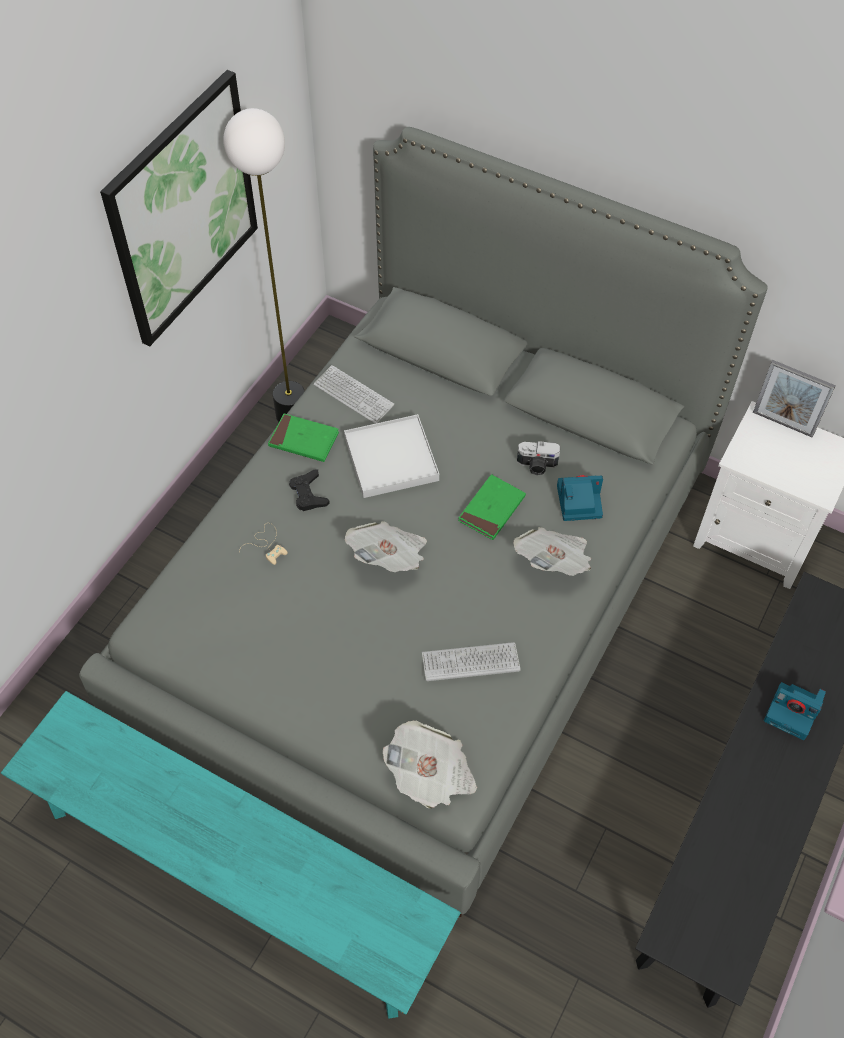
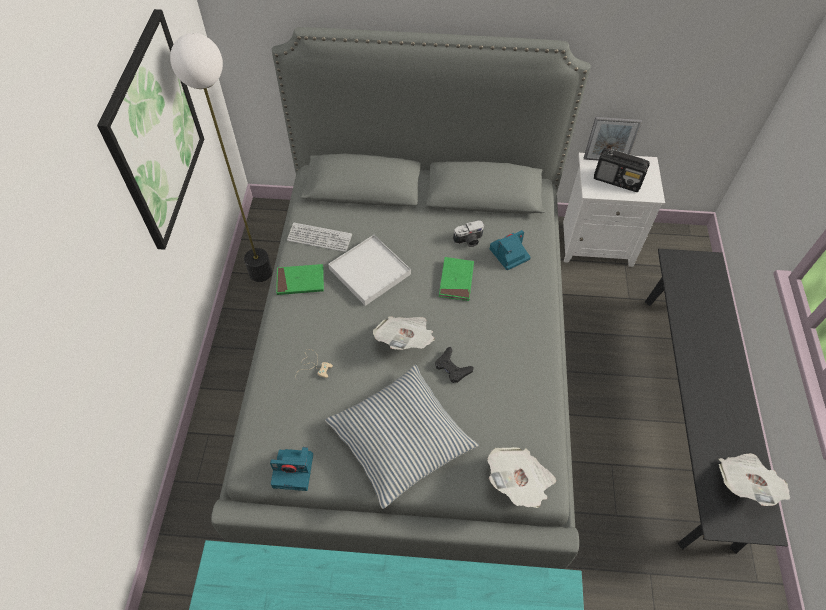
camera: 25 degrees left, 0 degrees up
(308, 494) = (324, 317): black game controller -> black game controller (452, 368)
(320, 669) = (400, 439): none -> pillow
(470, 662) = (501, 390): keyboard -> none
(554, 562) = (516, 300): newspaper -> newspaper (745, 483)
(783, 458) = (617, 180): none -> radio
(793, 712) = (704, 338): camera -> camera (294, 470)

